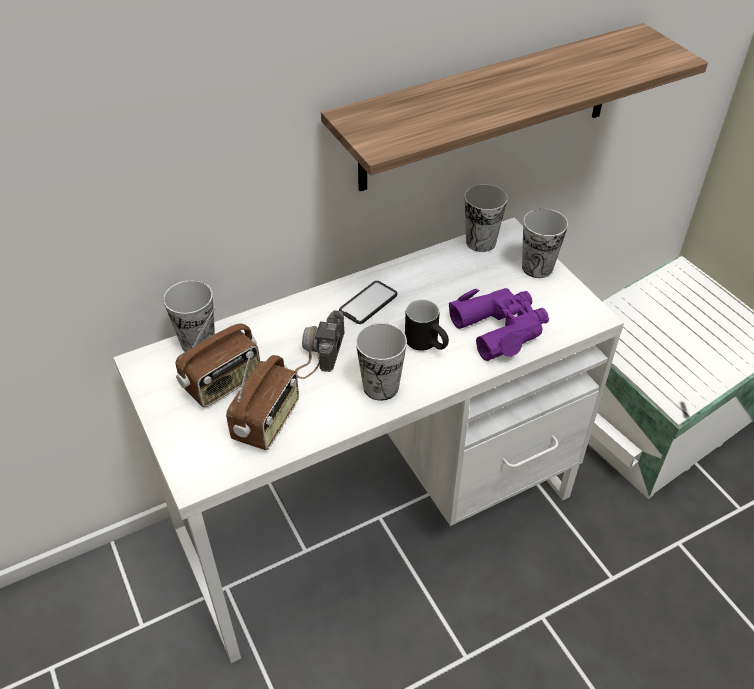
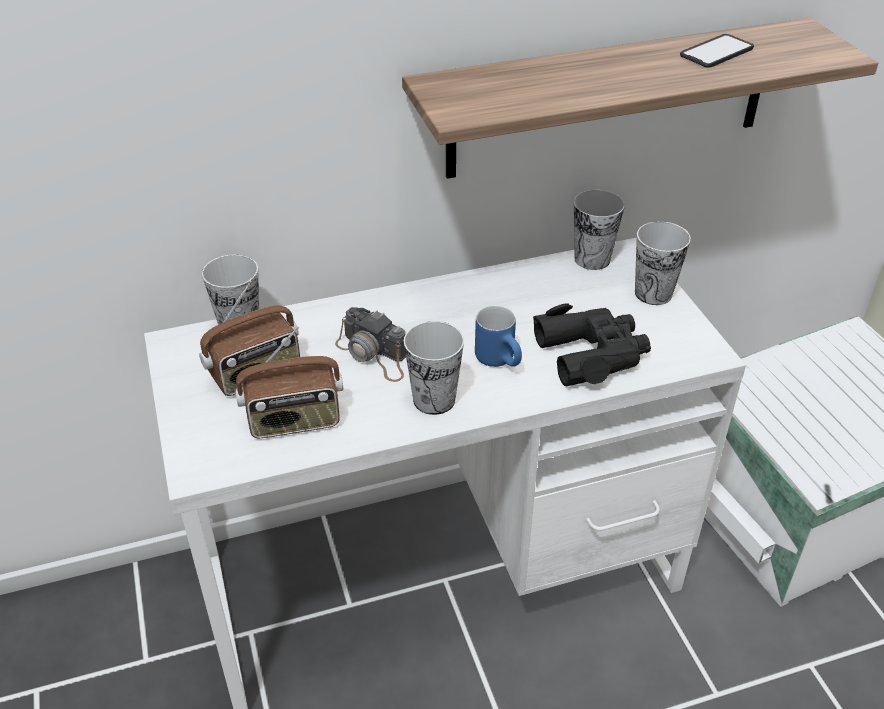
camera: 10 degrees right, 5 degrees down
(267, 422) = (294, 421): radio -> radio turned 45 degrees clockwise
(320, 352) = (374, 354): camera -> camera turned 75 degrees counterclockwise
(368, 303) = (443, 309): phone -> phone (716, 52)
(428, 344) = (501, 360): black mug -> blue mug
(500, 328) = (592, 353): purple binoculars -> black binoculars

